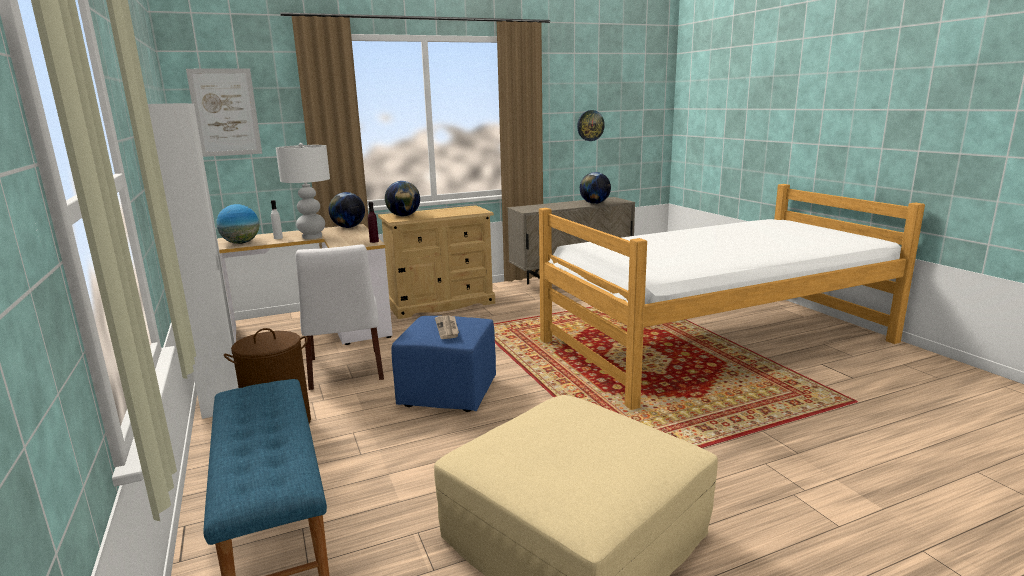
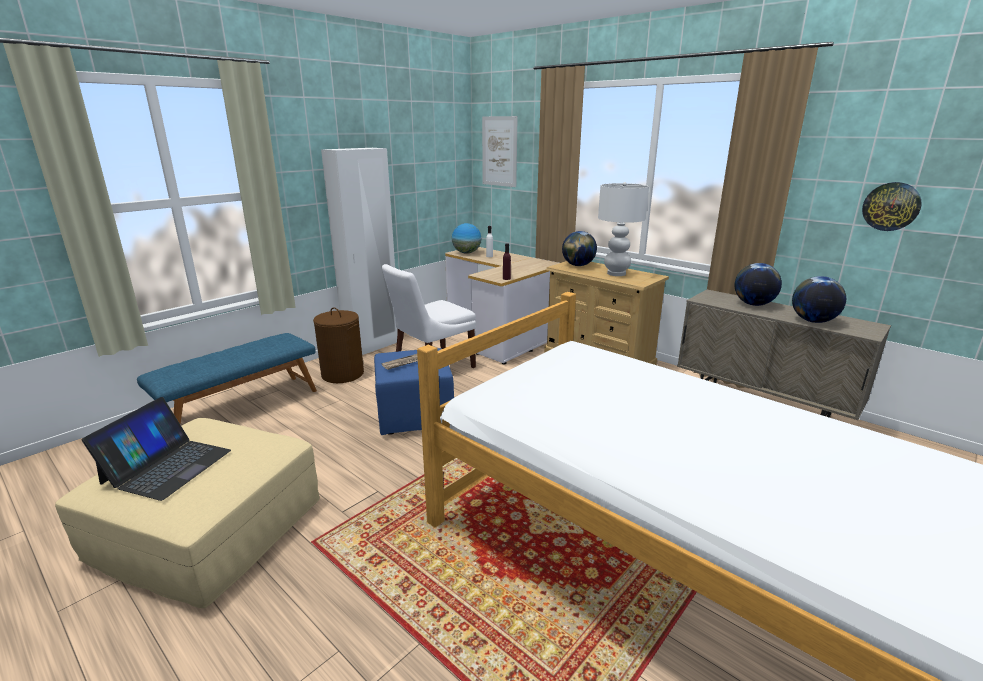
camera: 65 degrees right, 5 degrees up
(312, 237) = (502, 262): white table lamp -> white table lamp (616, 274)
(348, 227) = (545, 263): globe -> globe (753, 304)
(582, 459) = (167, 466): none -> laptop

